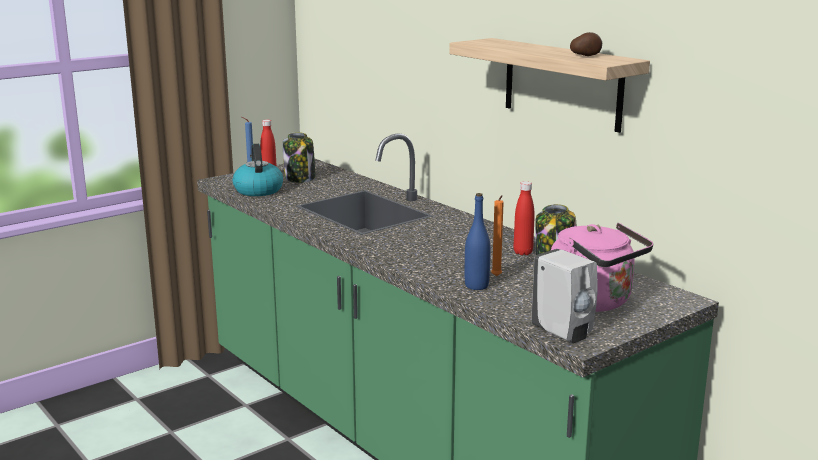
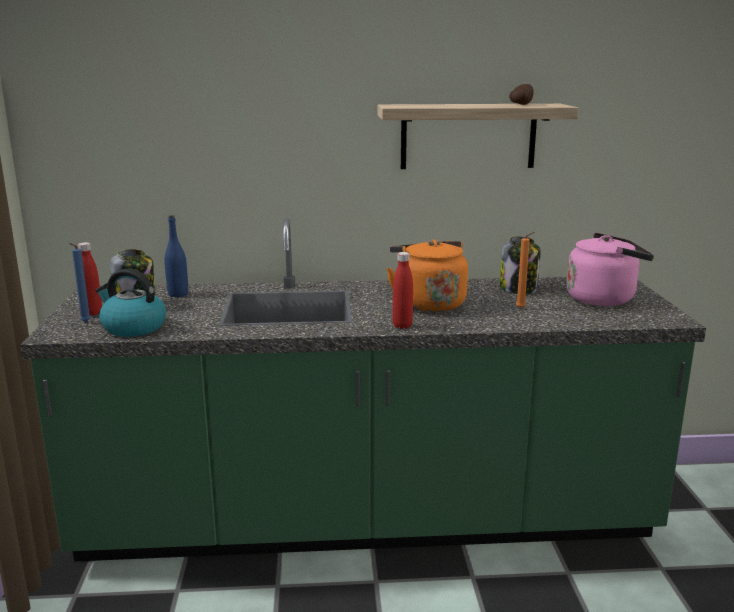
camera: 55 degrees left, 0 degrees up
(448, 245) = (428, 303): none -> orange kettle
(476, 286) = (534, 318): blue bottle -> blue bottle (178, 294)
(523, 252) = (479, 289): red bottle -> red bottle (402, 326)
(563, 333) = (654, 320): white soap dispenser -> none

